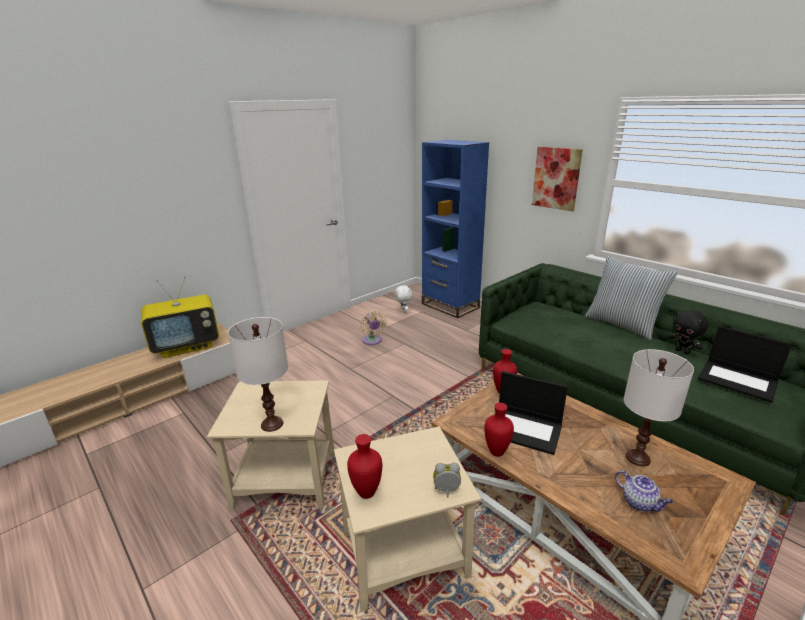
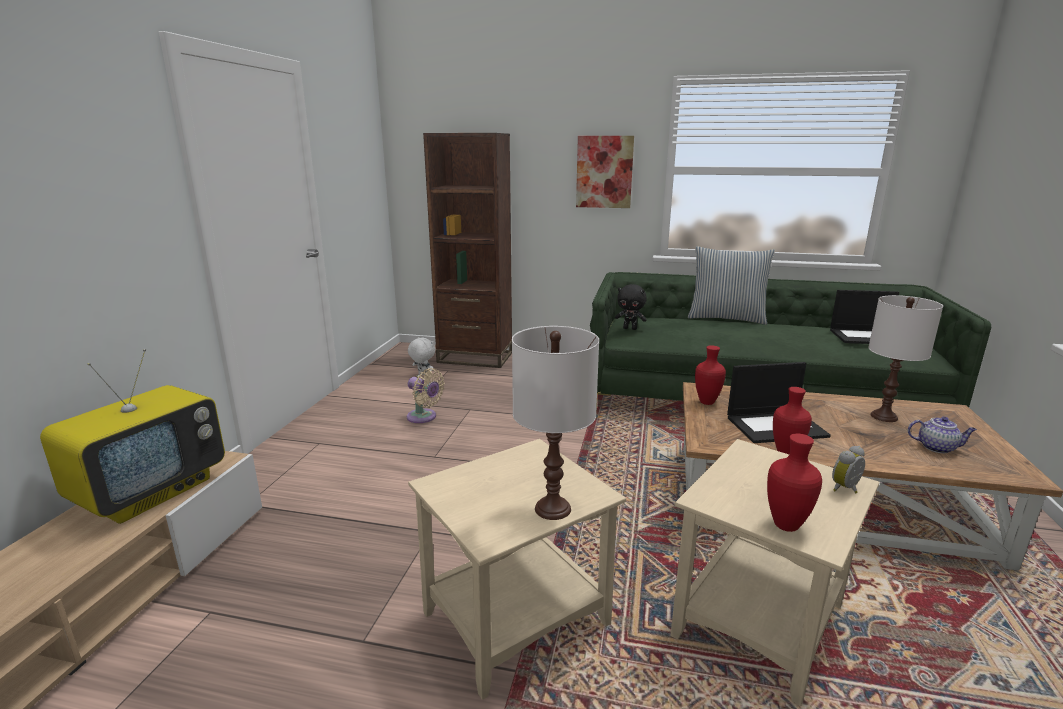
camera: 35 degrees left, 5 degrees down
(450, 306) = (475, 357): blue bookcase -> brown bookcase
(683, 351) = (802, 327): black plush toy -> black plush toy (630, 328)

